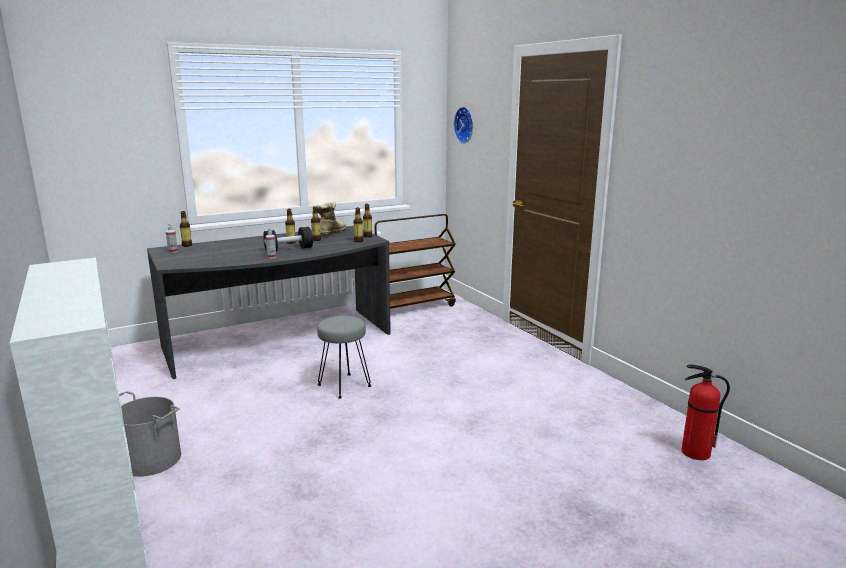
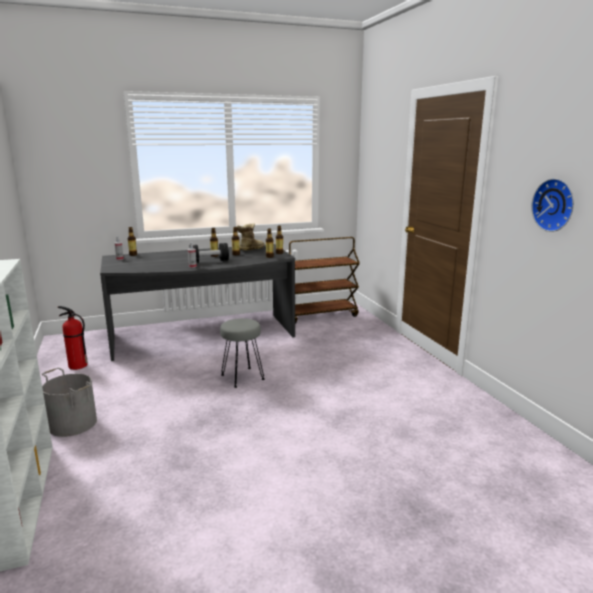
camera: 10 degrees right, 0 degrees up
(465, 125) = (373, 160): wall clock -> wall clock (555, 205)
(694, 452) = (539, 466): fire extinguisher -> fire extinguisher (77, 366)

